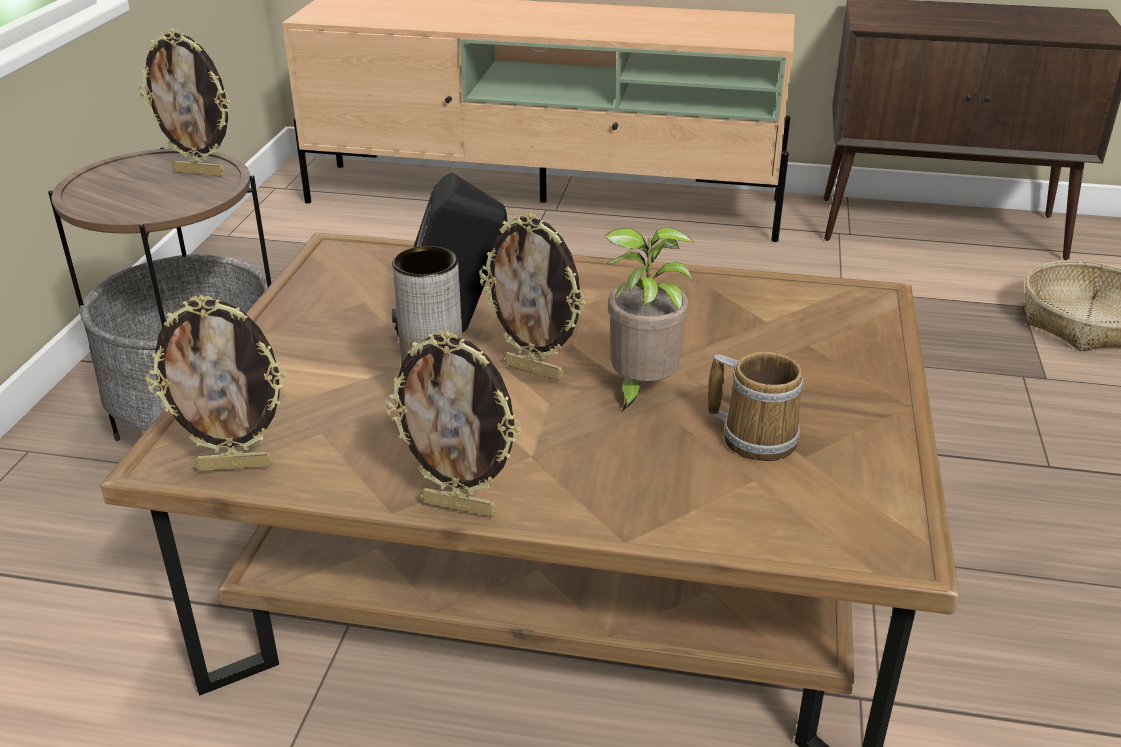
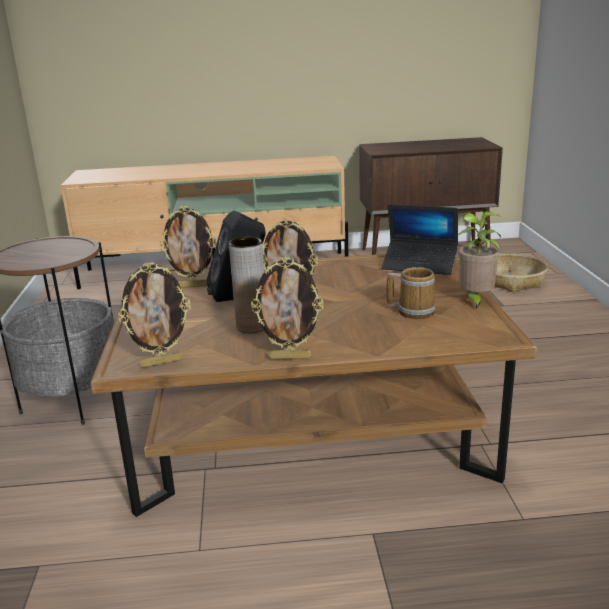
camera: 15 degrees left, 10 degrees down
(200, 172) = (68, 244): picture frame -> picture frame (193, 286)
(640, 390) = (348, 304): potted plant -> potted plant (475, 301)
(831, 315) = (420, 264): none -> laptop

